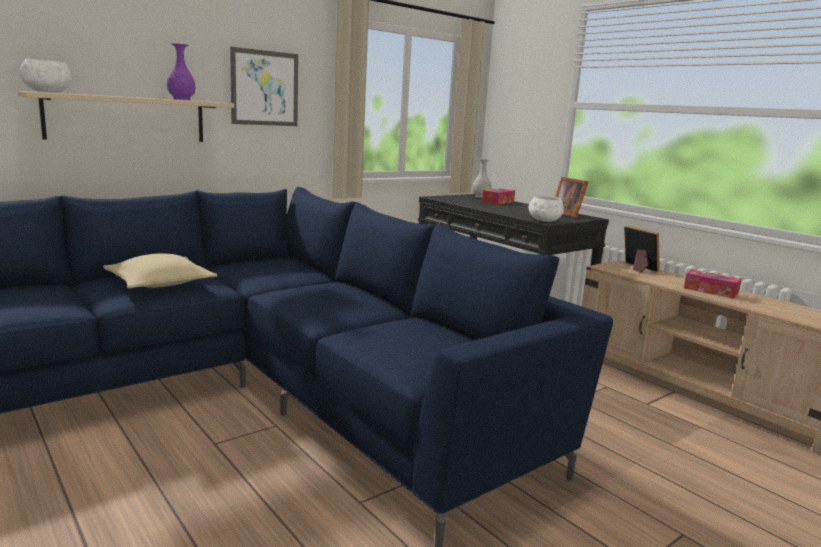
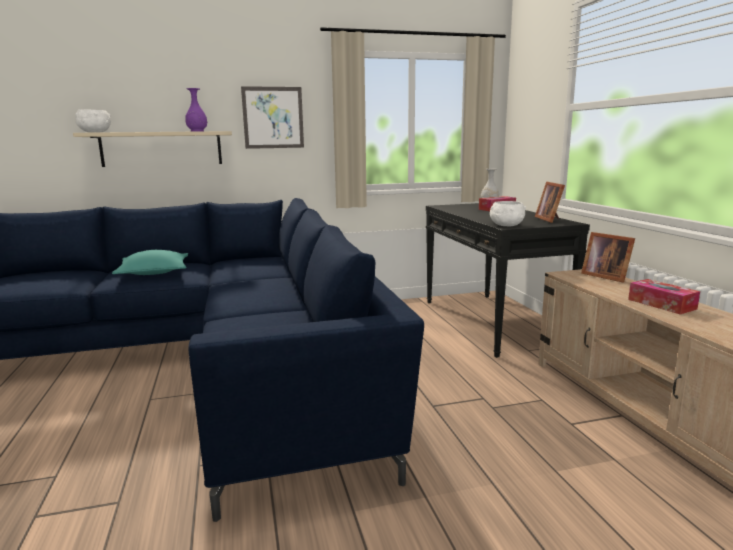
camera: 25 degrees right, 0 degrees up
(160, 283) = (154, 272): beige pillow -> turquoise pillow
(637, 268) = (605, 276): picture frame -> picture frame turned 150 degrees clockwise

